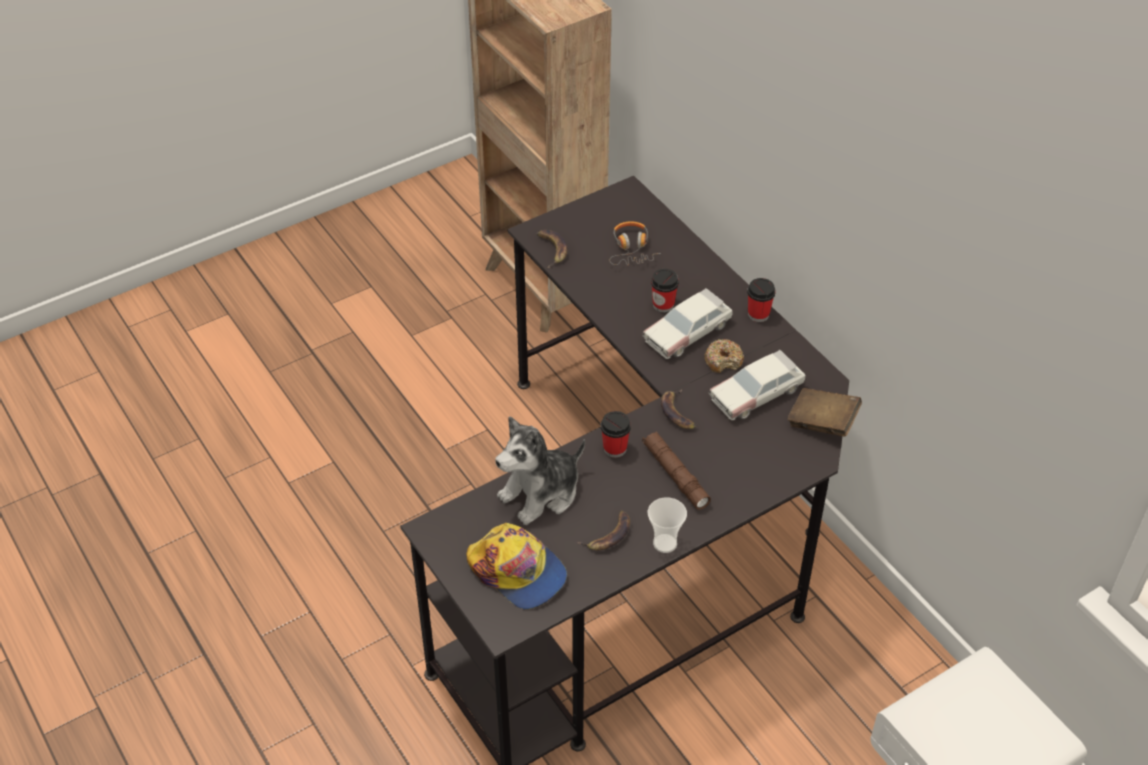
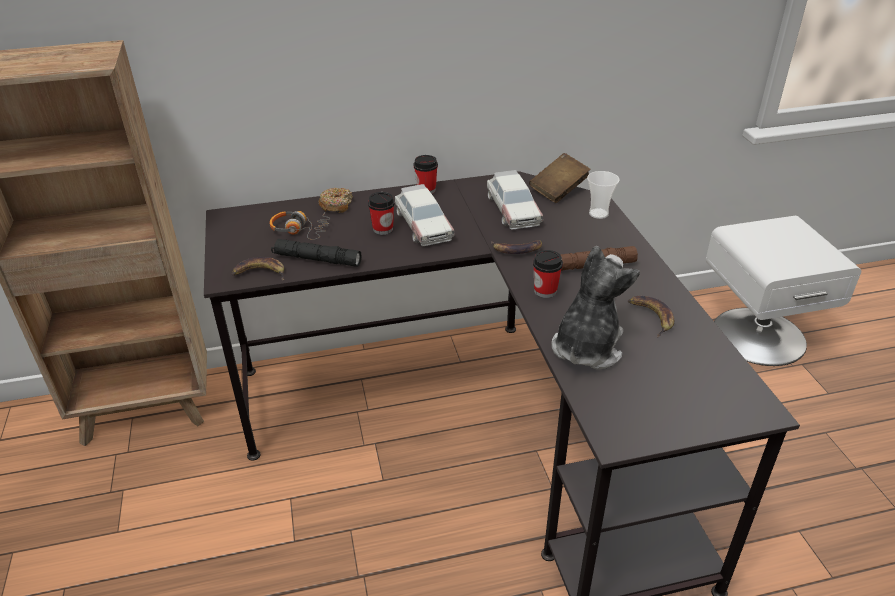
camera: 70 degrees left, 10 degrees down
(518, 571) = (687, 384): cap -> none
(541, 493) = (586, 347): plush toy -> plush toy turned 135 degrees counterclockwise
(590, 277) = (317, 259): none -> black flashlight
(665, 543) = (668, 288): cup -> cup (598, 214)
(723, 361) = (468, 216): donut -> donut (336, 205)

